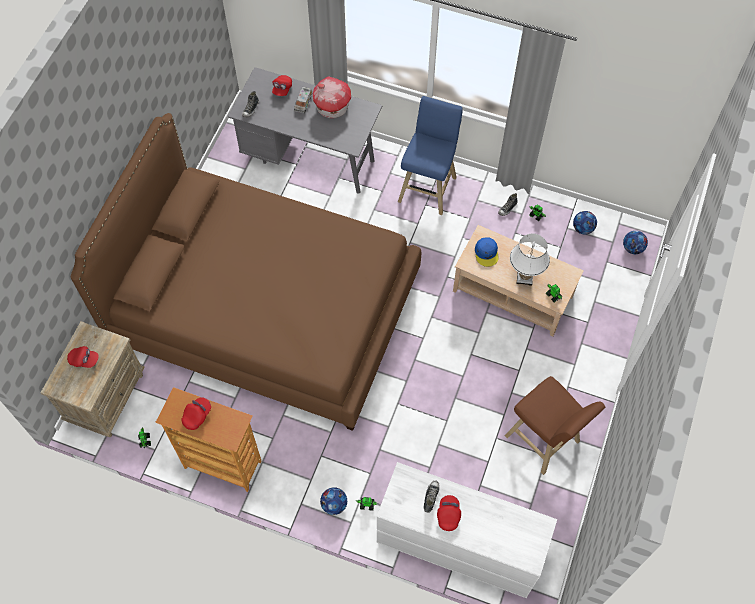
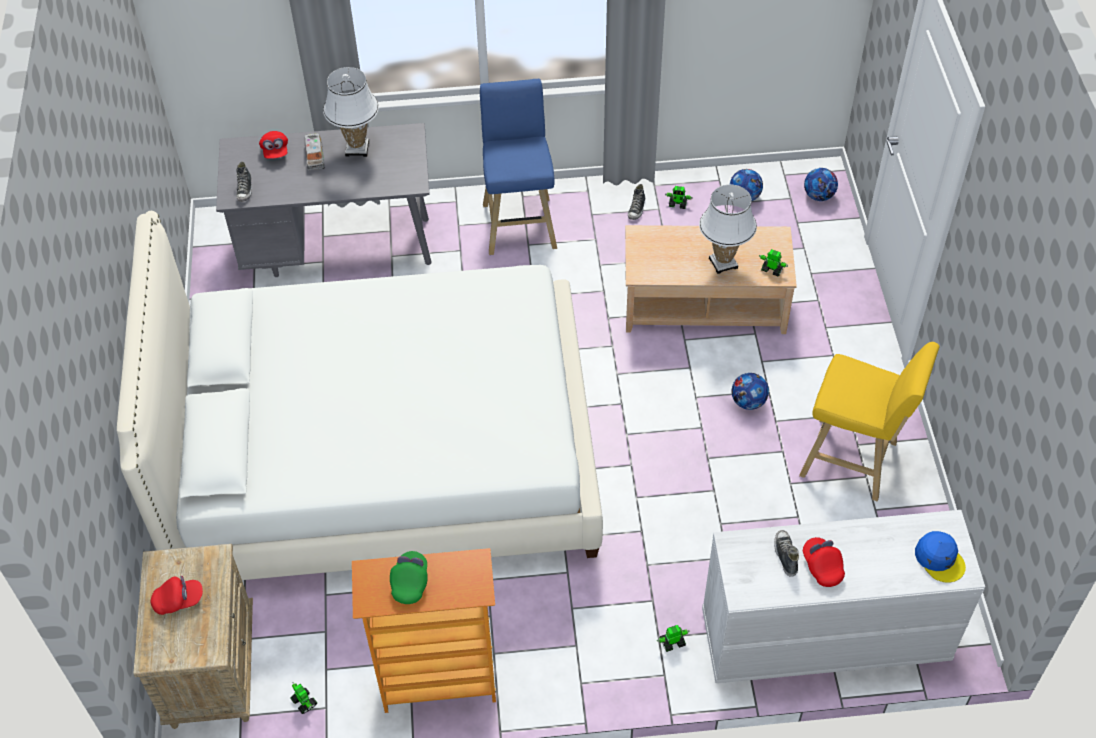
camera: 25 degrees left, 10 degrees down
(197, 415) = (410, 582): red cap -> green cap
(265, 308) = (384, 455): brown bed -> white bed
(331, 107) = (357, 149): toy house -> white table lamp
(334, 504) = (627, 663): football -> football (748, 402)
(486, 253) = (657, 253): blue cap -> blue cap (939, 559)
(544, 441) = (853, 461): brown stool -> yellow stool

